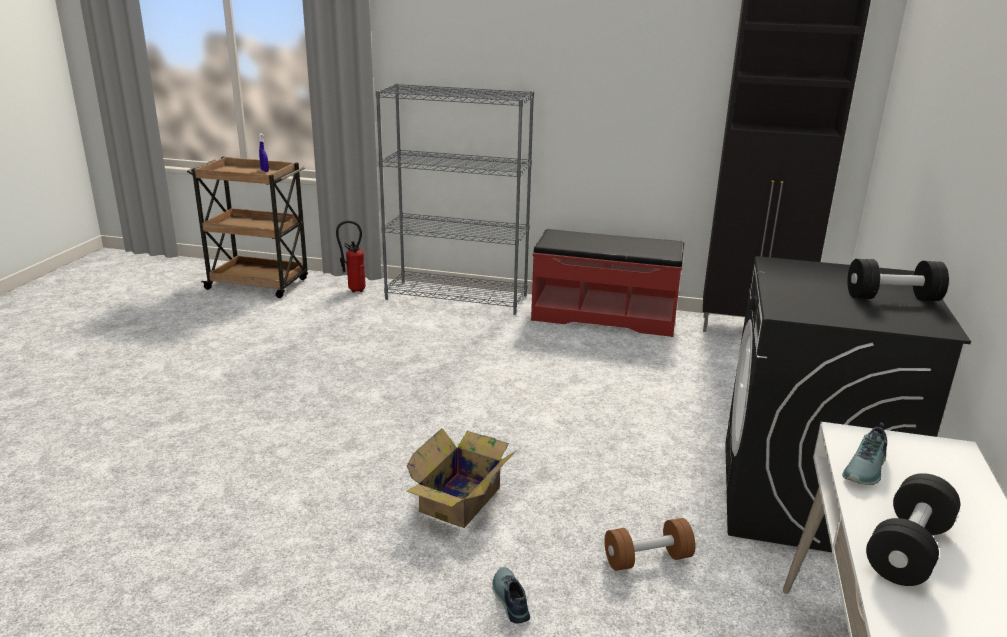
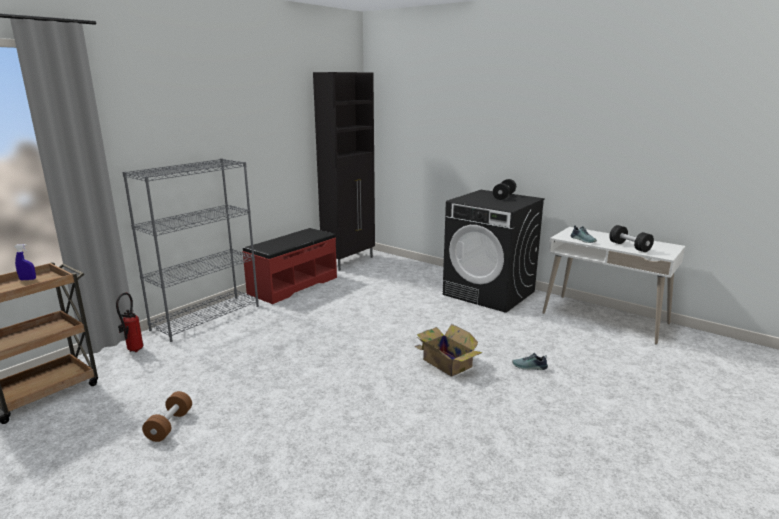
camera: 65 degrees left, 5 degrees down
(647, 559) = (514, 331): brown dumbbell -> brown dumbbell (170, 425)

